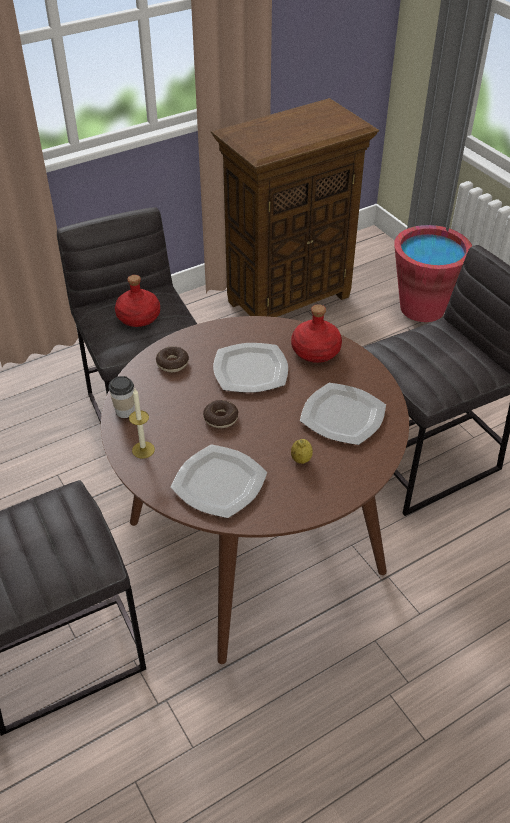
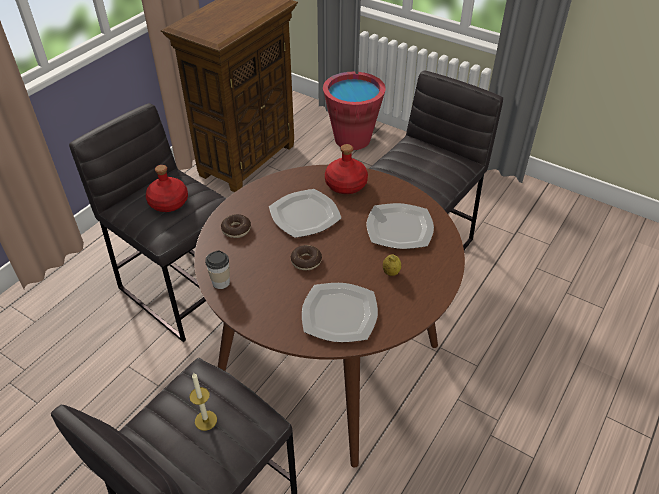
camera: 25 degrees left, 0 degrees up
(143, 450) = (258, 309): candle -> candle (206, 420)

